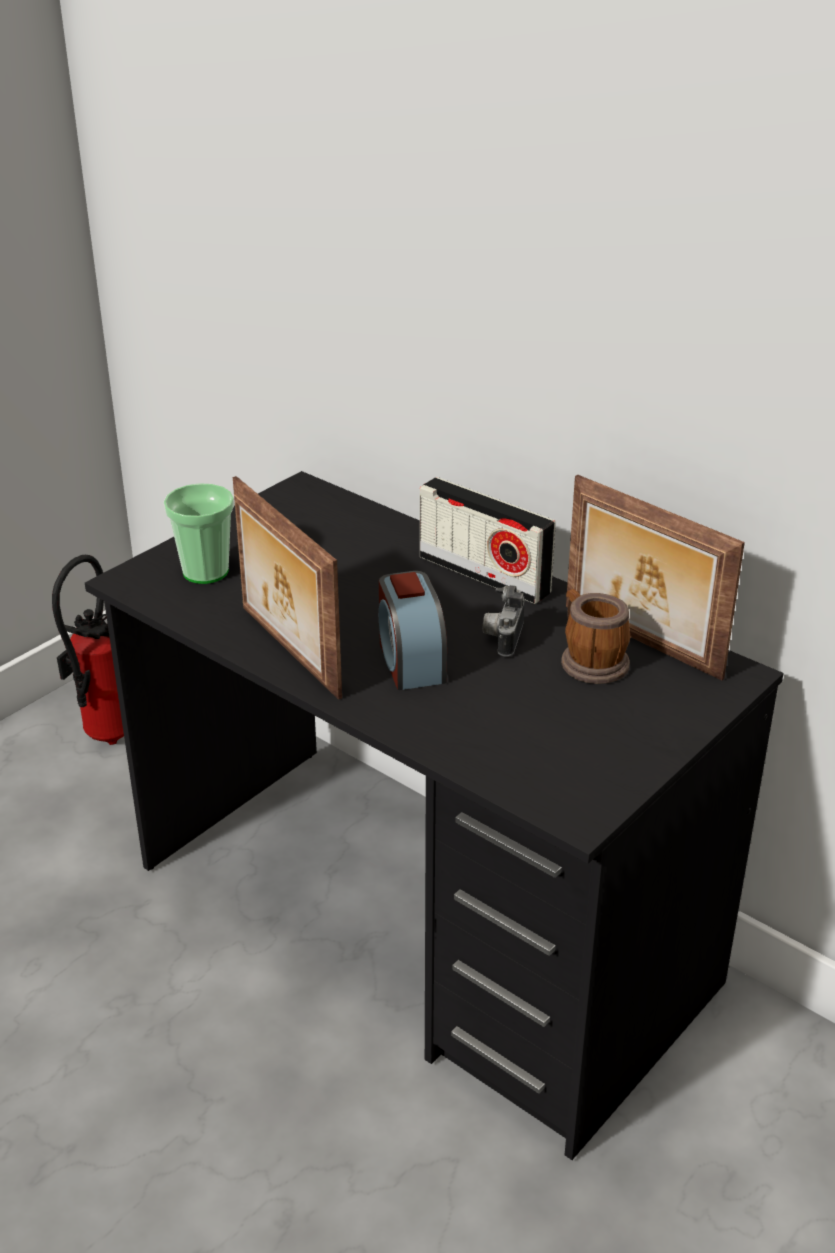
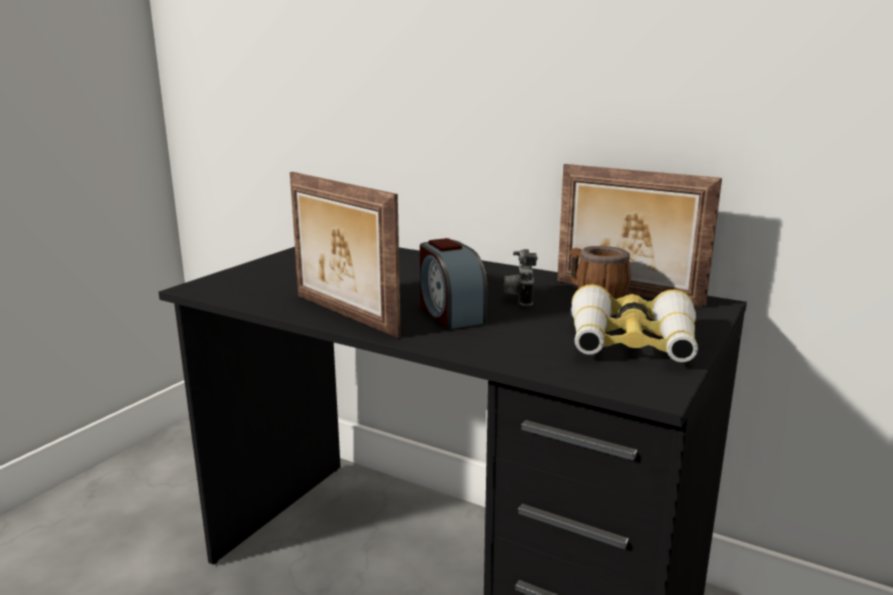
camera: 10 degrees left, 15 degrees down
(102, 737) = (170, 473): fire extinguisher -> none
(205, 572) = (262, 280): cup -> none
(484, 575) = (485, 270): radio -> none
(595, 738) = (631, 343): none -> binoculars

